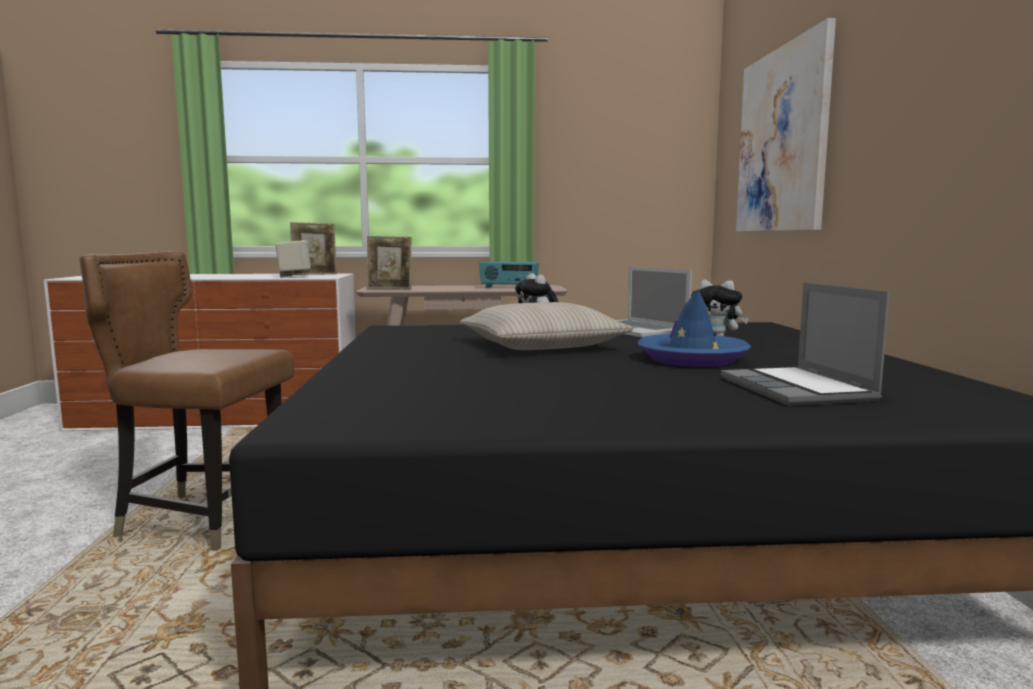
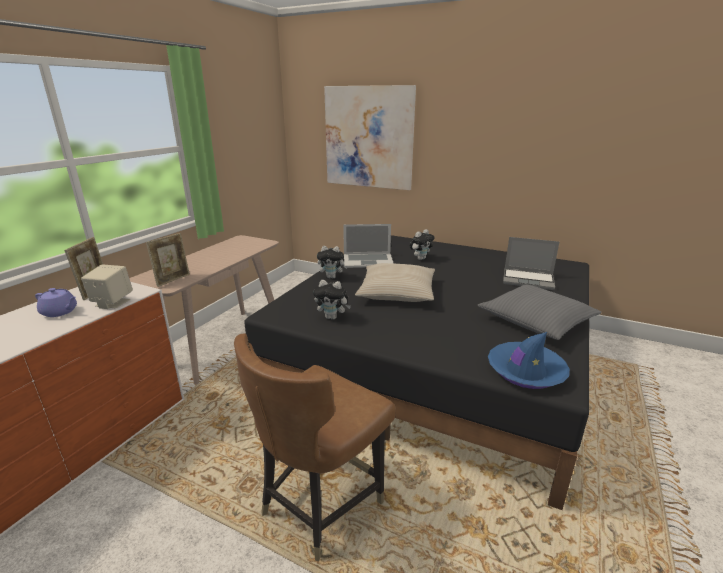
camera: 60 degrees left, 15 degrees up
(265, 275) = (60, 312): none -> purple teapot
(410, 339) = (332, 317): none -> plush toy
(508, 288) = (237, 249): radio -> none
(573, 403) = (536, 321): none -> grey pillow
(692, 359) = (460, 276): blue hat -> blue hat (525, 371)

